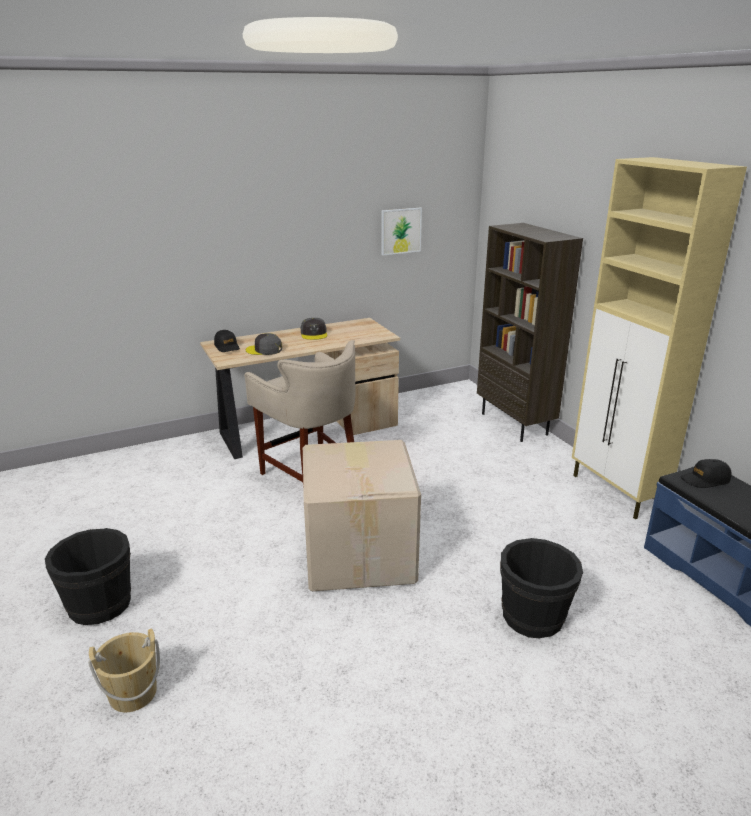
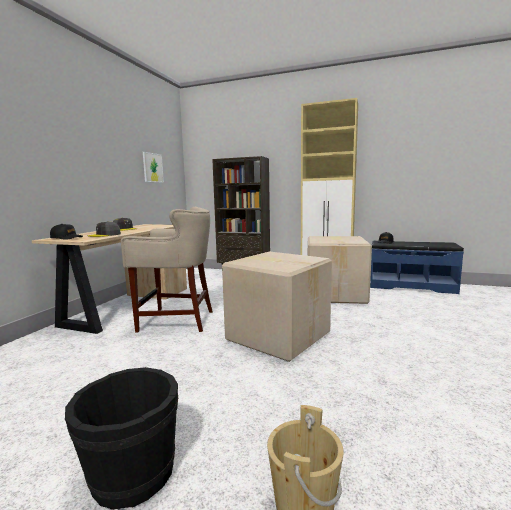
camera: 45 degrees left, 15 degrees down
(533, 616) = (391, 319): black bucket -> none
(559, 531) = (336, 294): none -> cardboard box

